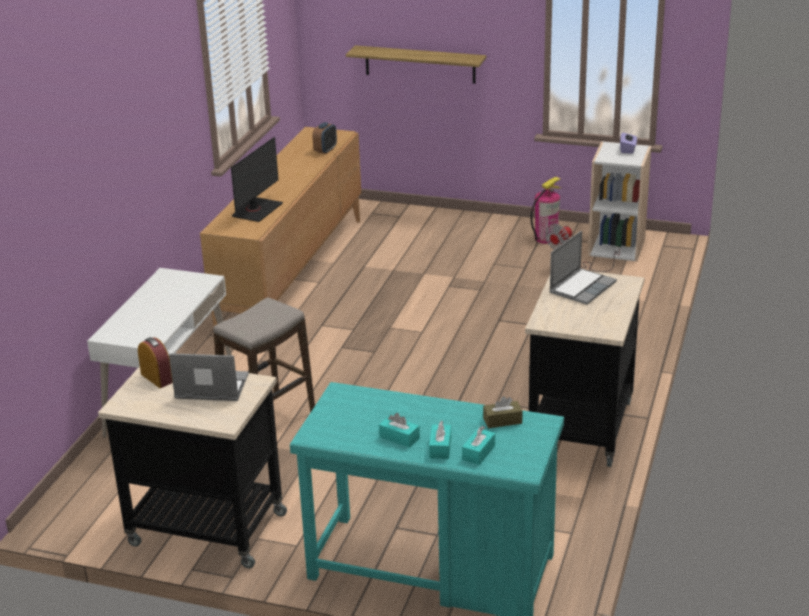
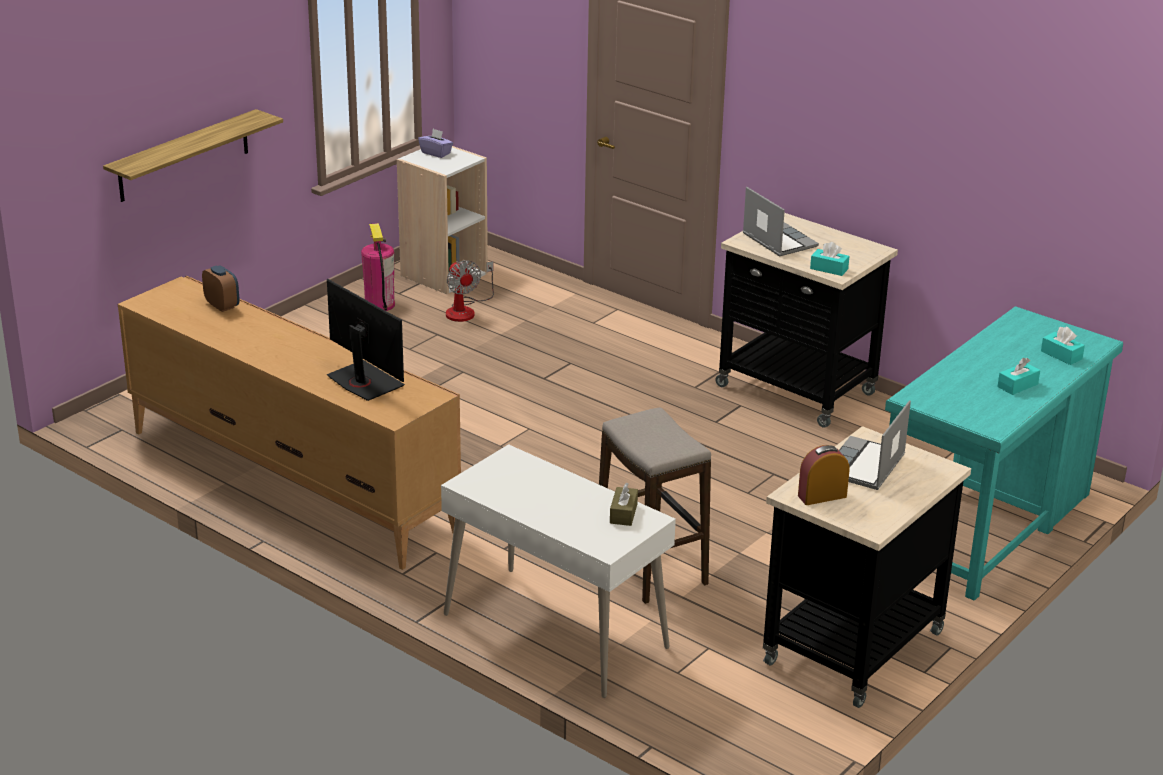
camera: 70 degrees left, 0 degrees up
(440, 448) = (1045, 370): turquoise tissue box -> turquoise tissue box (829, 269)
(502, 421) = (1010, 333): brown tissue box -> brown tissue box (623, 513)

